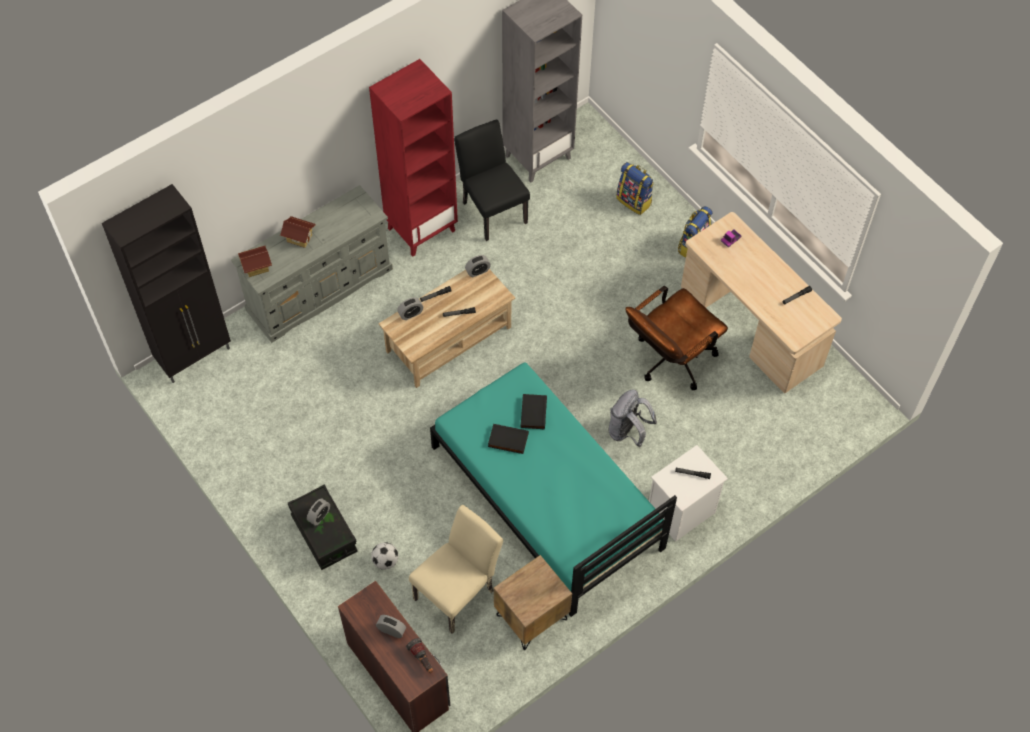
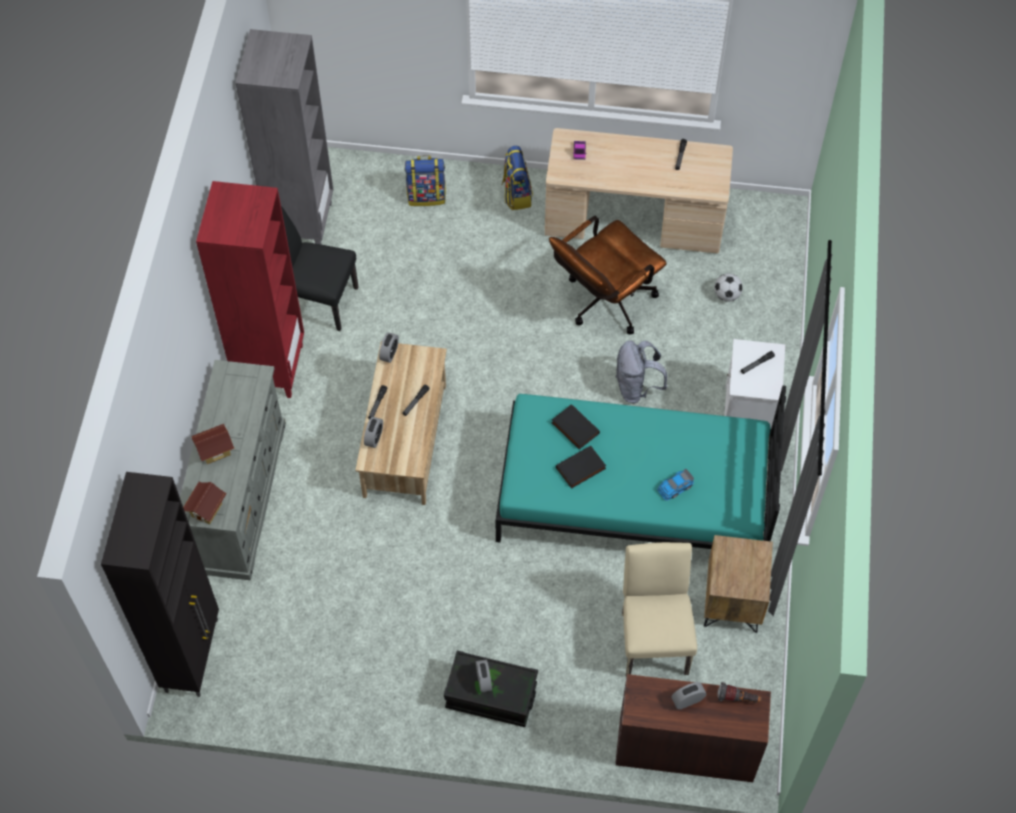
camera: 45 degrees left, 0 degrees up
(385, 561) = (568, 669): football -> football (726, 295)
(551, 504) = (675, 487): none -> toy car
(669, 361) = (603, 303): brown office chair -> brown office chair turned 45 degrees clockwise

